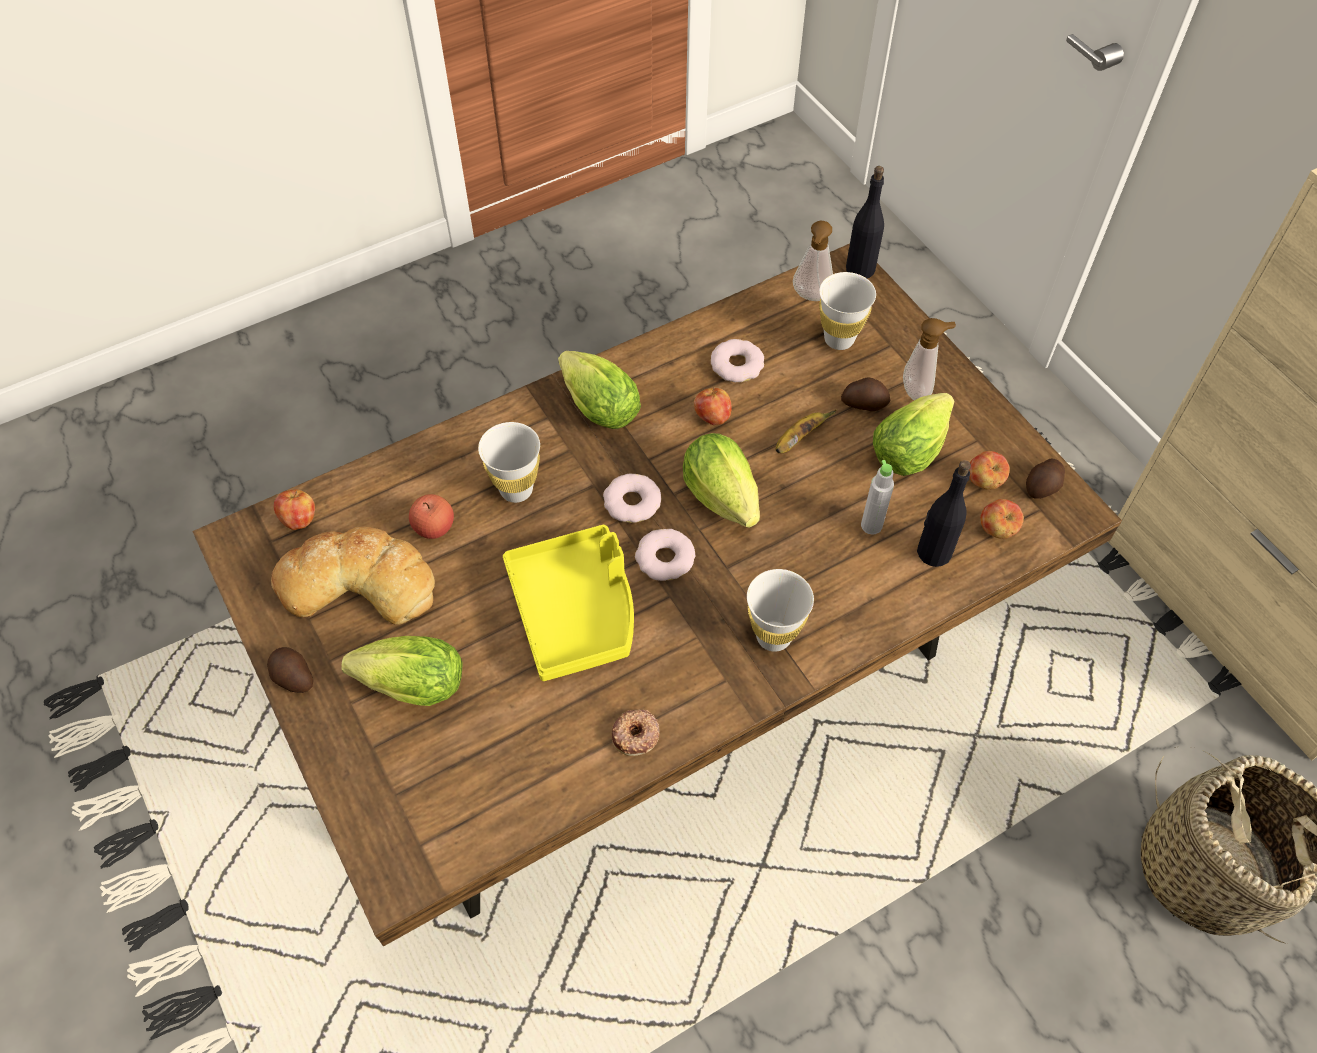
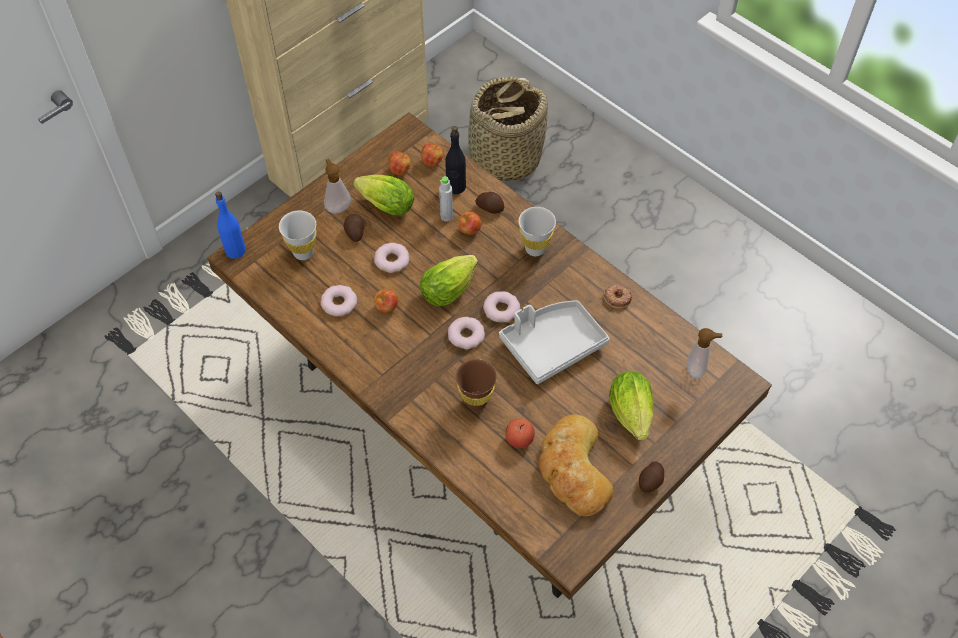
camera: 105 degrees left, 0 degrees up
(299, 519) = (540, 523): apple -> apple (470, 230)
(516, 490) = (476, 401): white cup -> brown cup
(576, 611) = (552, 345): yellow tray -> grey tray
(596, 405) = (393, 374): lettuce -> none
(798, 439) = (392, 260): banana -> donut
(811, 297) = (268, 273): soap dispenser -> soap dispenser (697, 370)
(860, 269) = (235, 250): black bottle -> blue bottle
(1043, 486) = (395, 145): potato -> potato (490, 207)

